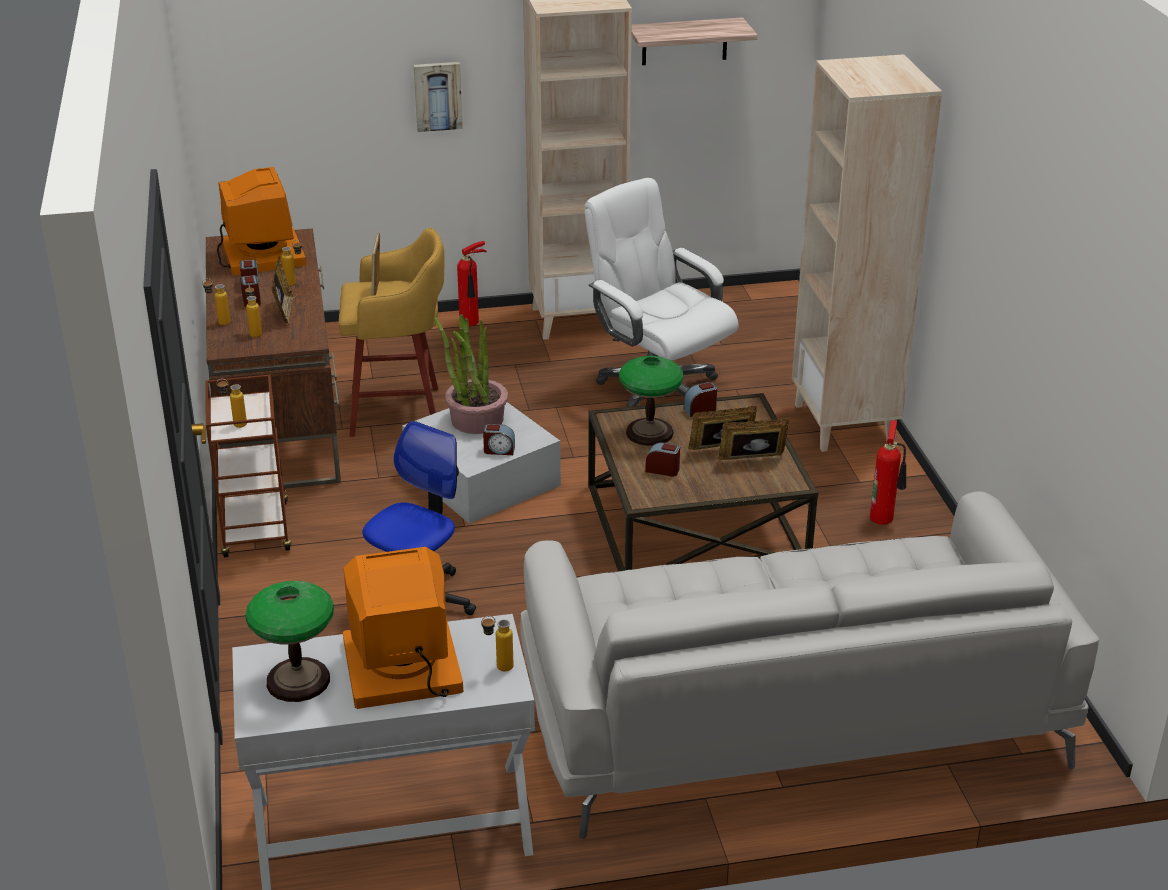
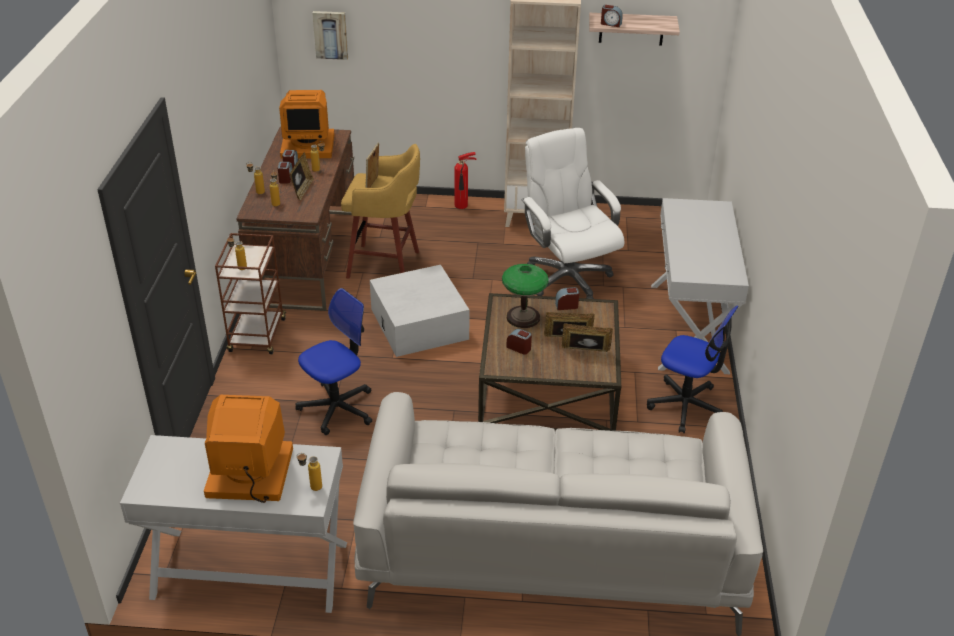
camera: 15 degrees right, 5 degrees up
(261, 255) = (308, 145): monitor -> monitor turned 90 degrees clockwise
(298, 681) = (179, 469): table lamp -> none
(437, 96) = (450, 48): picture -> picture (331, 34)
(476, 420) = (420, 284): potted plant -> none
(499, 450) = (425, 309): alarm clock -> alarm clock (610, 24)
(844, 424) = (689, 327): beige bookcase -> white console table
(884, 517) = (686, 406): fire extinguisher -> office chair

